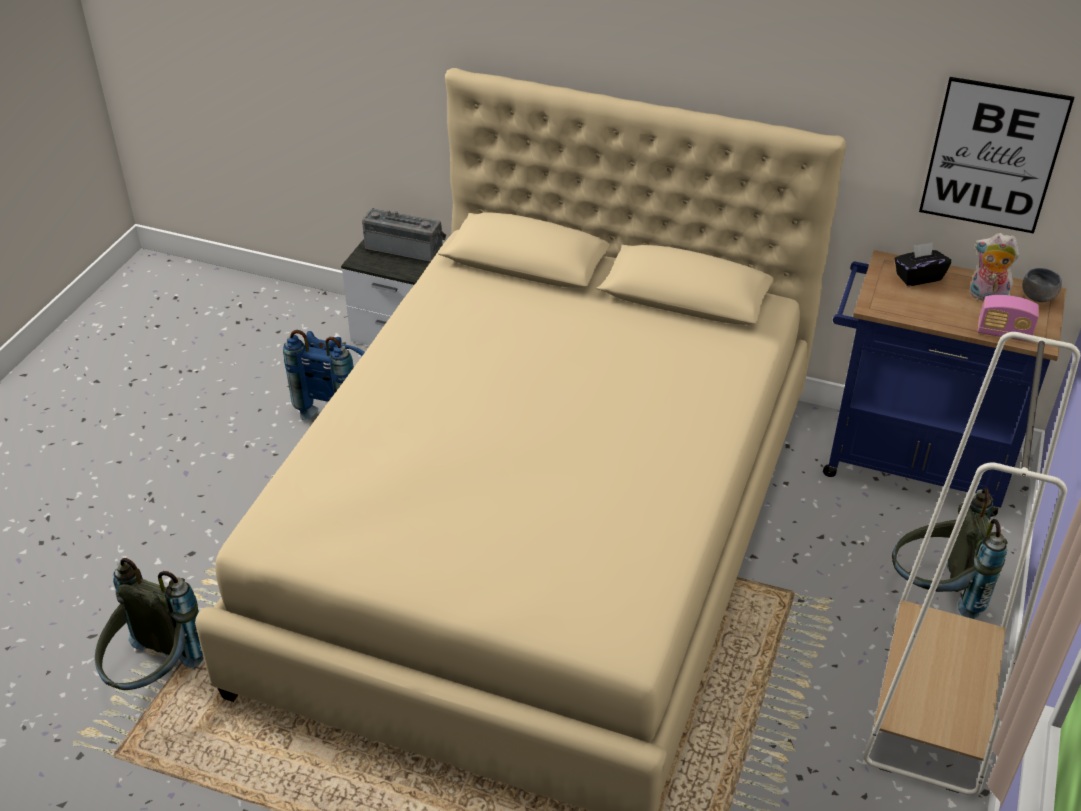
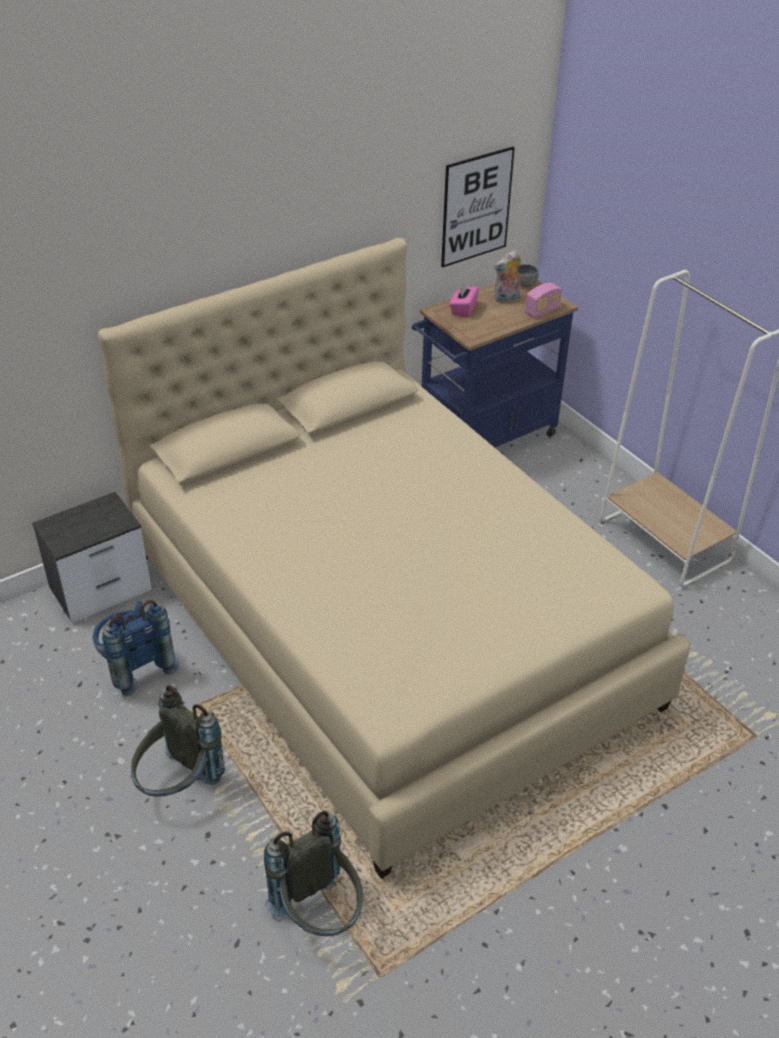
camera: 55 degrees left, 0 degrees up
(406, 249) = (82, 515): radio -> none
(918, 277) = (463, 309): black tissue box -> pink tissue box
(934, 593) = (587, 490): grey backpack -> grey backpack (178, 785)

